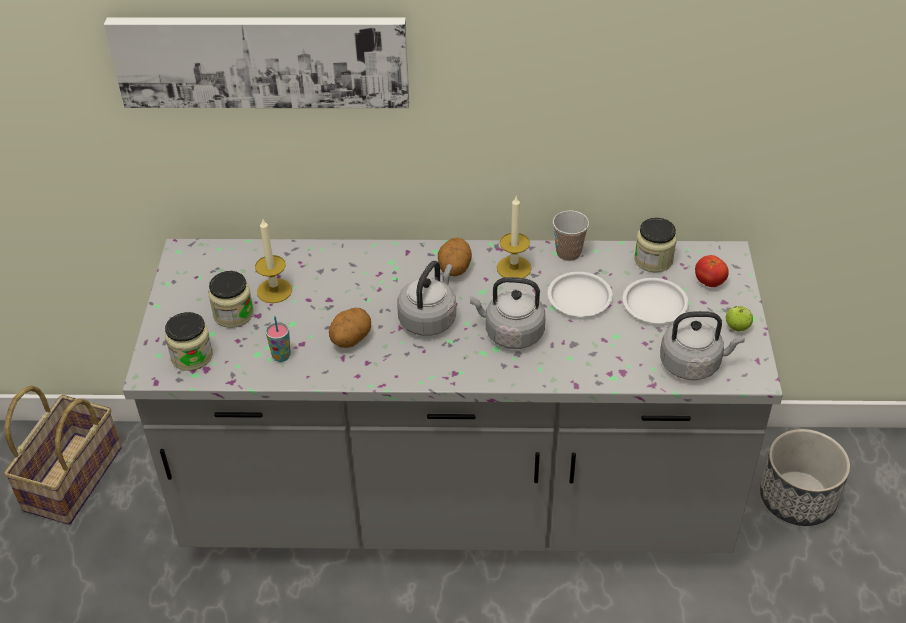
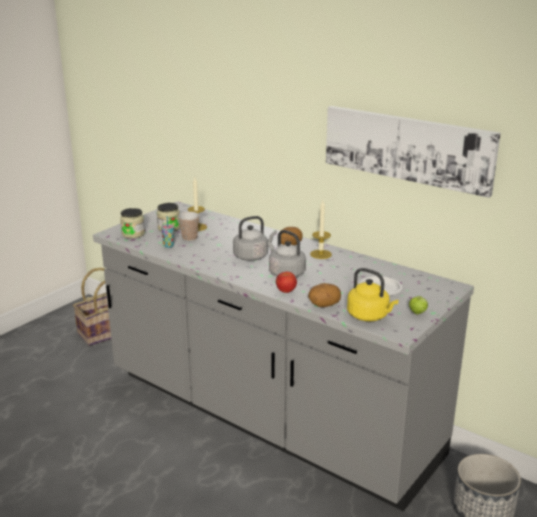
camera: 35 degrees right, 20 degrees down
(261, 60) = (228, 100): picture -> picture (407, 148)
(351, 340) = (206, 251): potato -> potato (324, 305)
(568, 253) = (358, 258): cup -> cup (189, 238)
(579, 298) = (340, 274): white plate -> none
(653, 260) = (403, 274): jar -> none
(693, 364) = (369, 316): grey kettle -> yellow kettle
(709, 282) = (425, 292): tomato -> tomato (286, 291)

